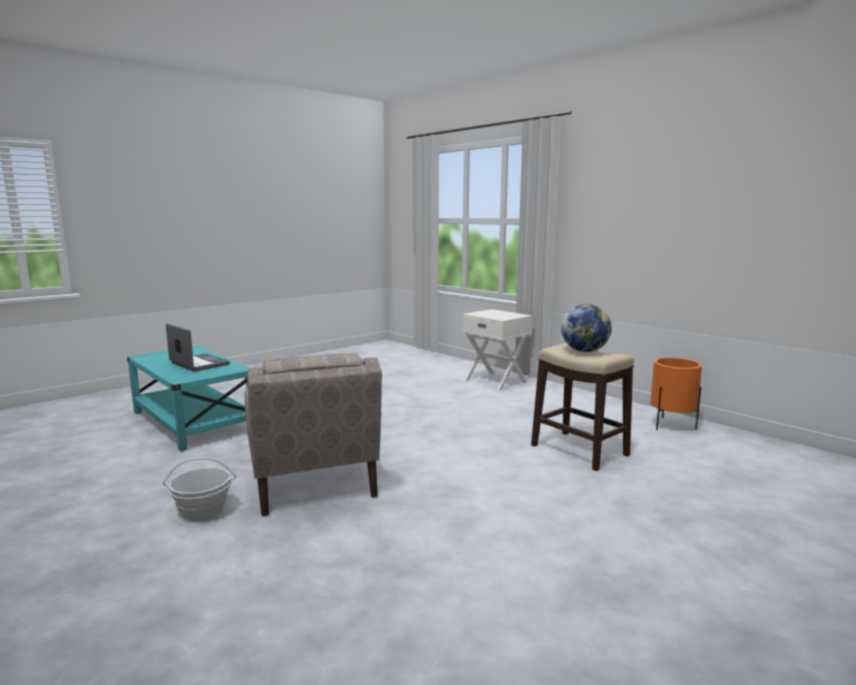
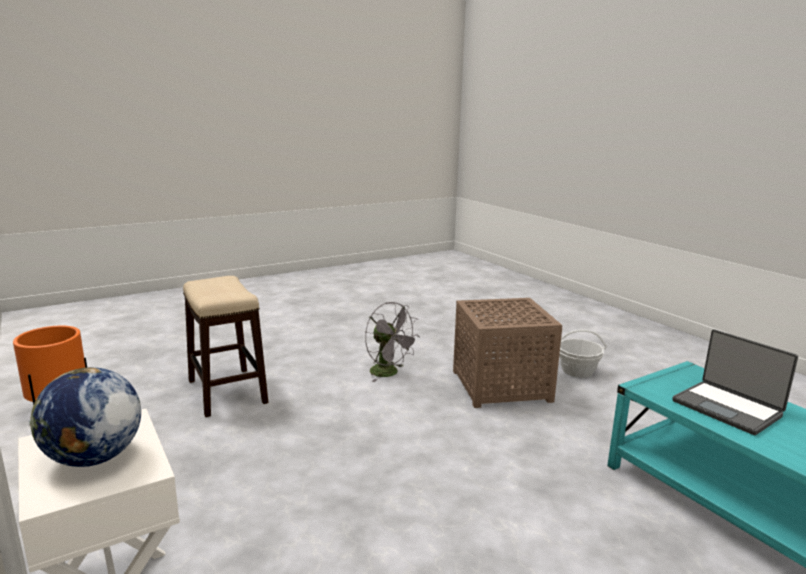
camera: 170 degrees left, 5 degrees up
(311, 482) = (501, 385): beige armchair -> brown side table
(440, 483) = (389, 373): none -> grey fan
(584, 351) = (217, 290): globe -> globe (93, 458)

